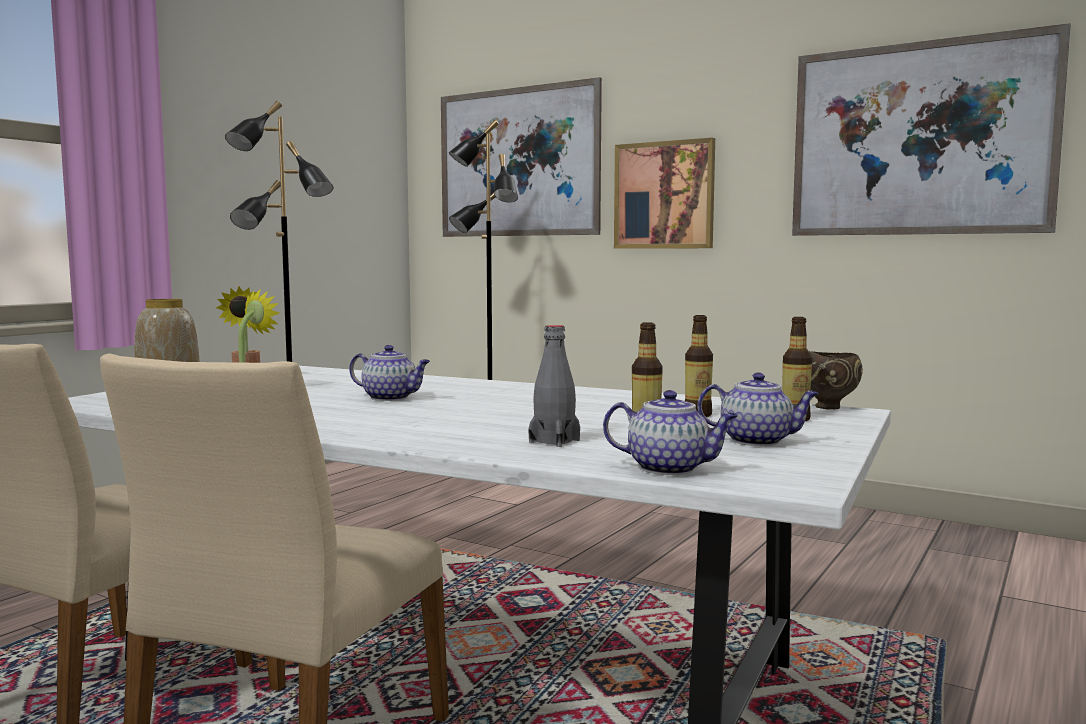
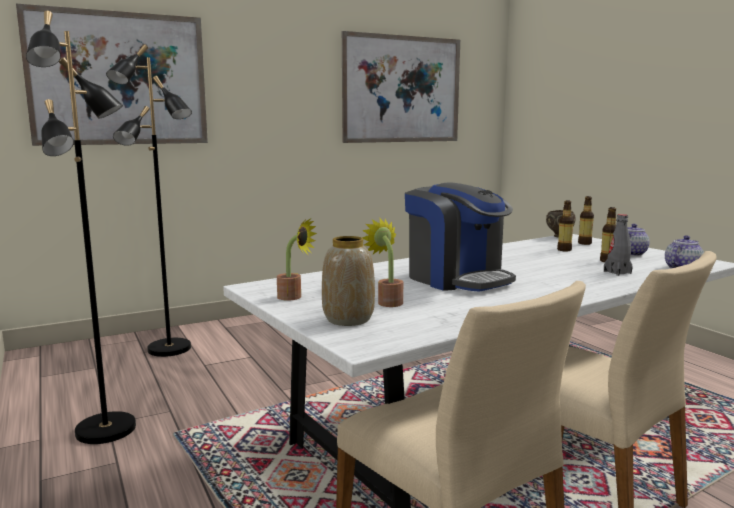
camera: 60 degrees left, 5 degrees up
(391, 398) = (457, 279): teapot -> coffee machine
(664, 195) = (257, 114): picture -> none

